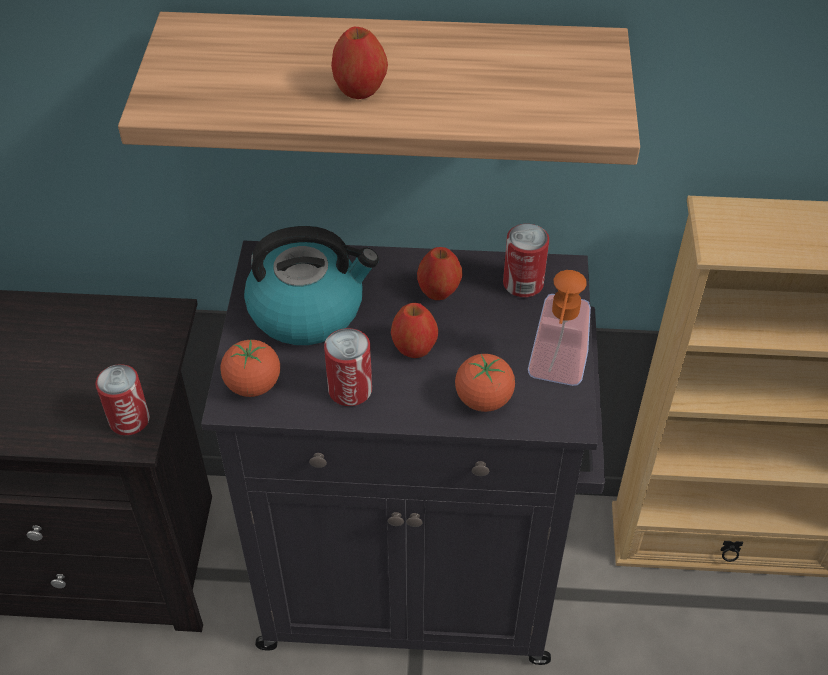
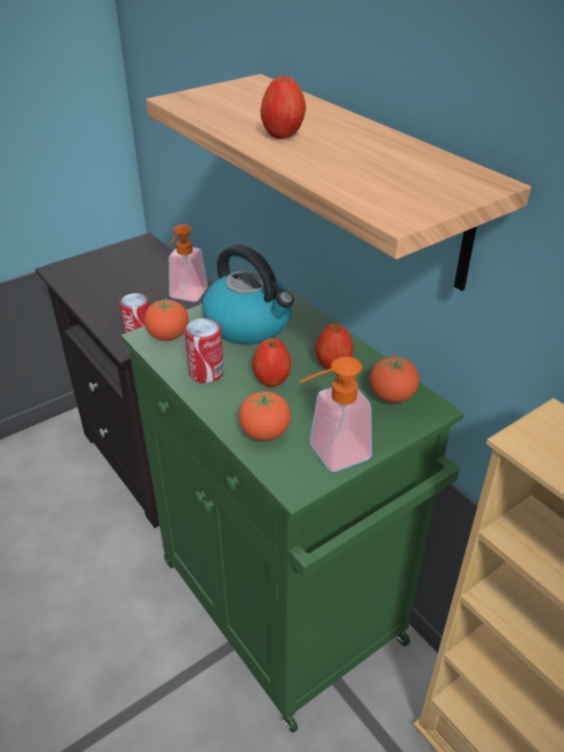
camera: 50 degrees right, 10 degrees down
(103, 334) = (186, 297): none -> soap dispenser
(415, 577) = (284, 605): black cabinet -> green cabinet
(523, 283) = (391, 396): can -> tomato

